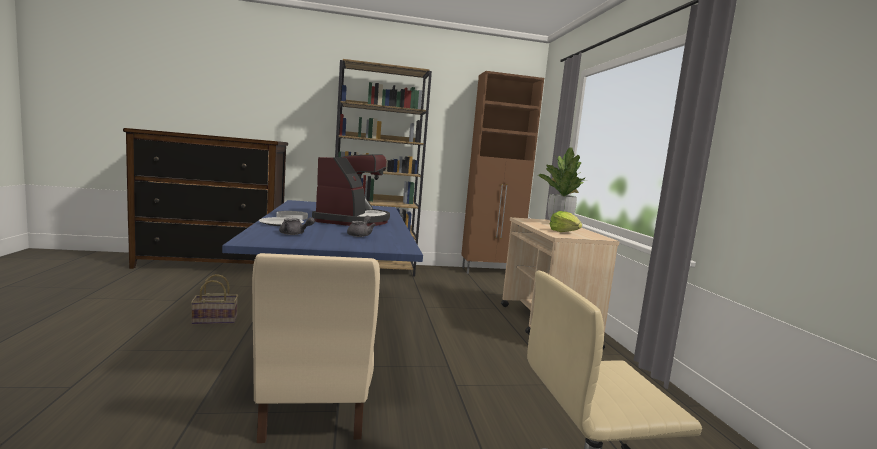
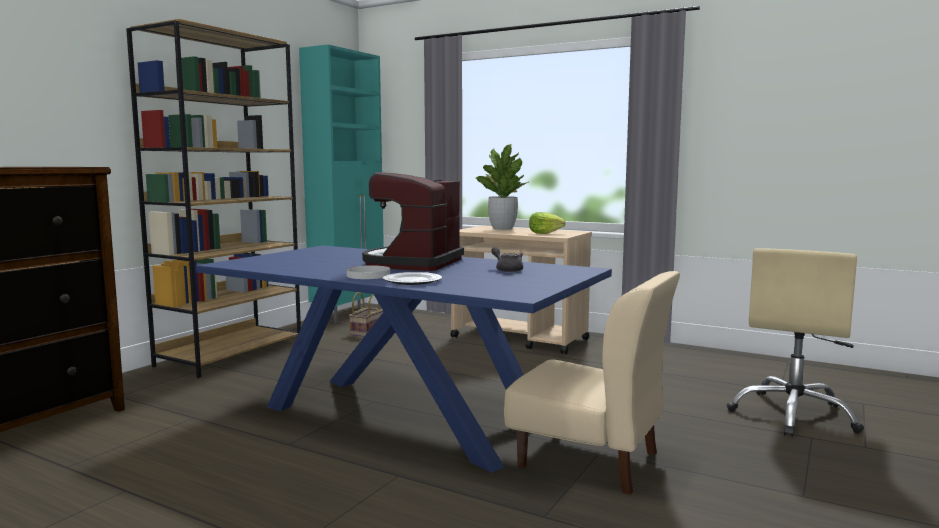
camera: 50 degrees left, 0 degrees up
(216, 319) = (269, 472): basket -> basket (367, 332)
(294, 234) = (487, 283): grey teapot -> none
(353, 220) = (413, 263): coffee machine -> coffee machine turned 120 degrees counterclockwise
(490, 271) = (349, 313): brown cabinet -> turquoise cabinet

